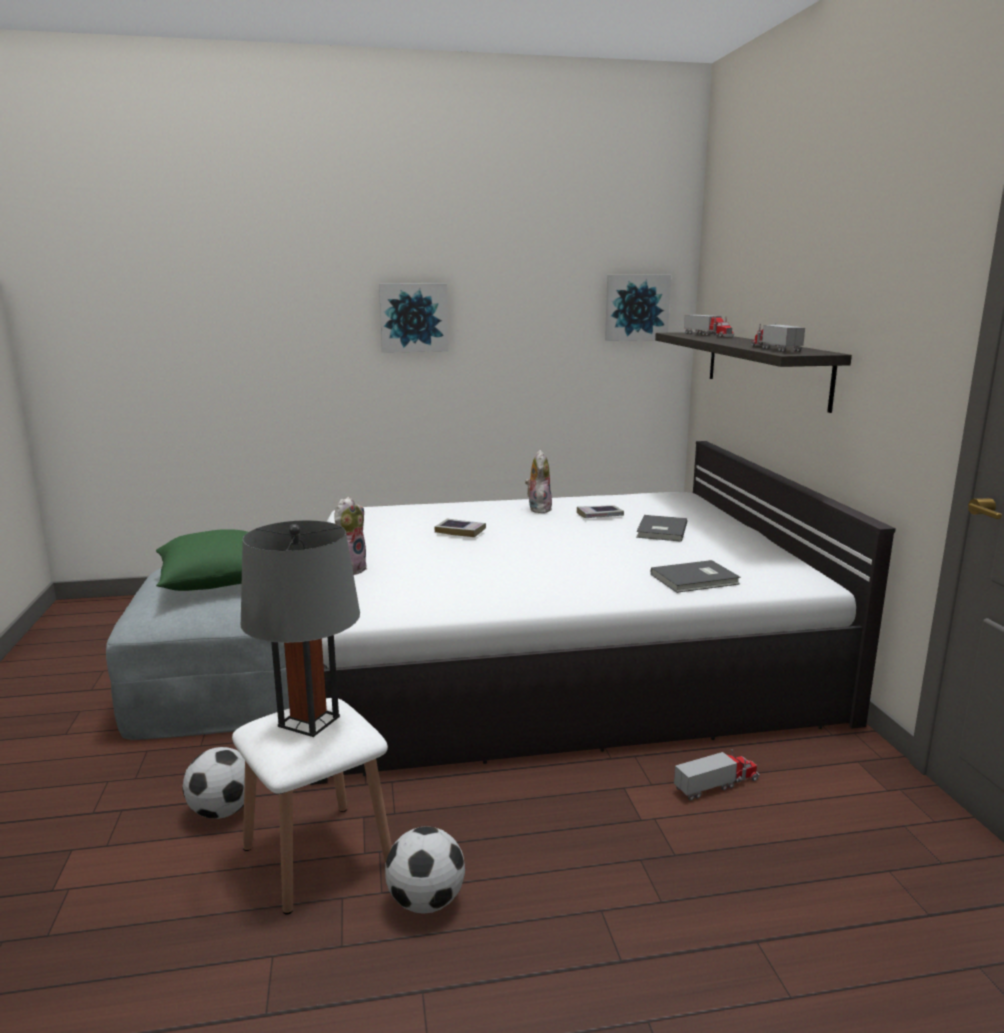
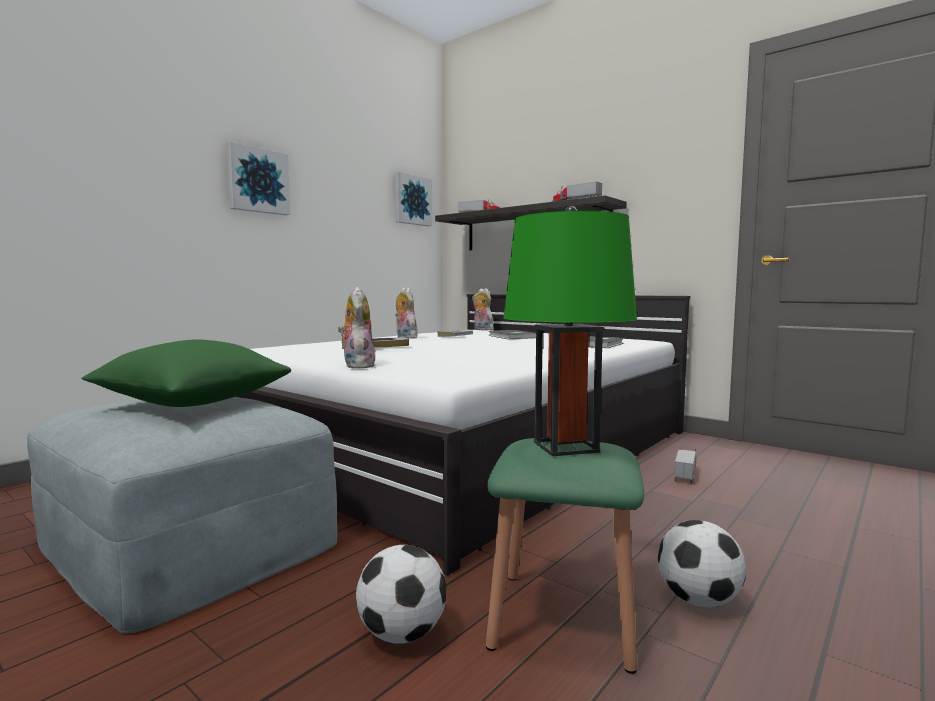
camera: 40 degrees left, 10 degrees down
(309, 721) = (566, 447): grey table lamp -> green table lamp
(317, 855) = (563, 617): white stool -> green stool
(688, 499) = (482, 330): none -> plush toy

